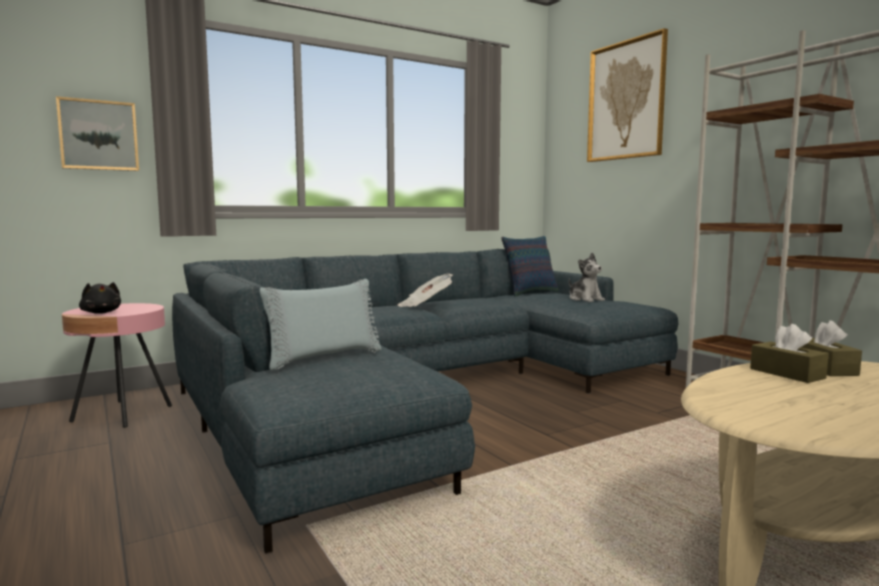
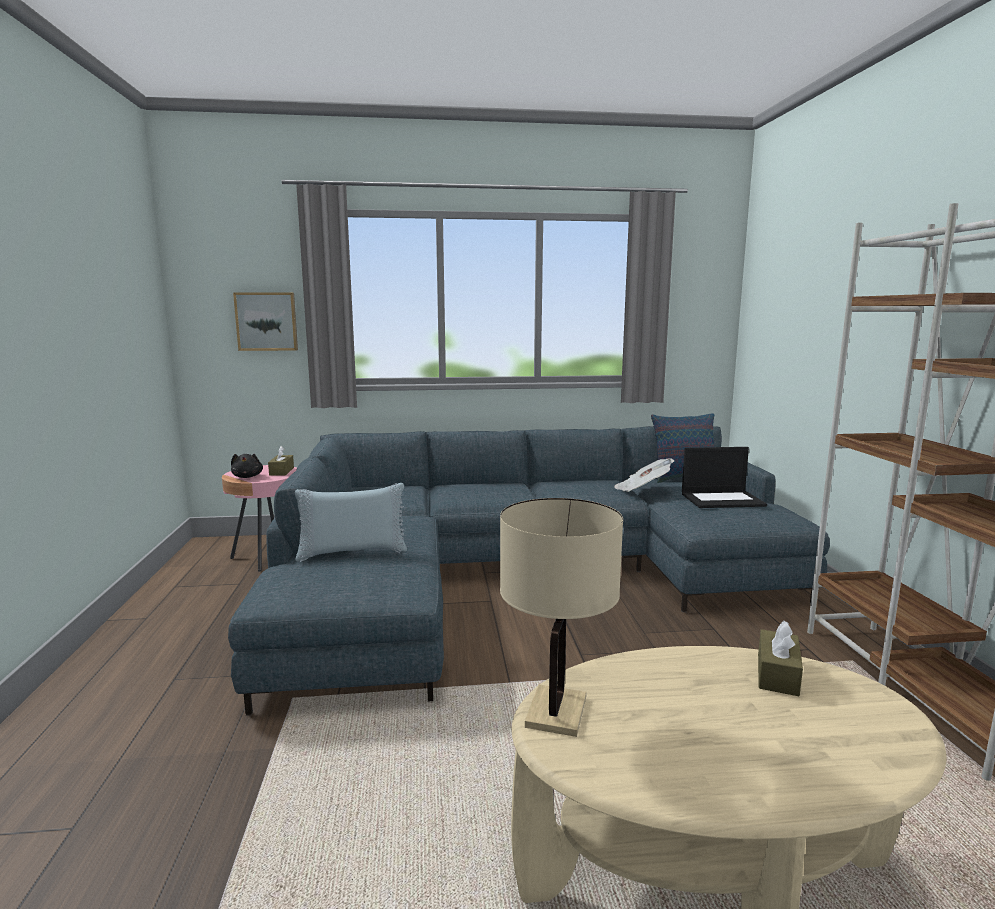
camera: 25 degrees right, 5 degrees up
(425, 305) = (536, 489): newspaper -> newspaper (642, 489)
(585, 299) = (723, 499): plush toy -> laptop
(626, 100) = (815, 257): picture -> none
(737, 411) = (556, 712): none -> beige table lamp
(787, 373) = (714, 672): brown tissue box -> brown tissue box (281, 471)

